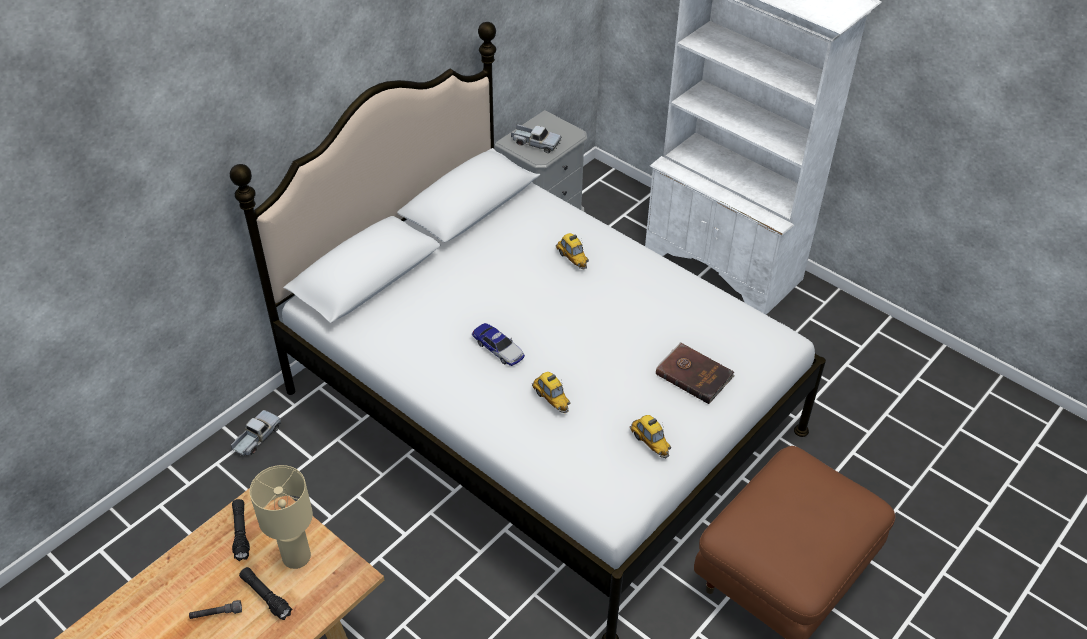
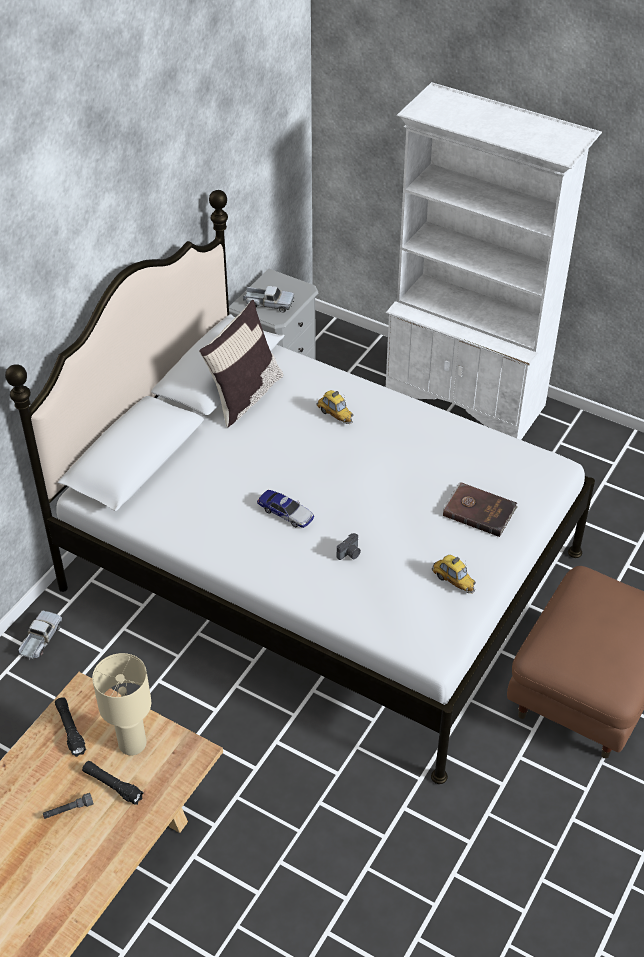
camera: 10 degrees left, 0 degrees up
(488, 229) = (244, 397): none -> pillow
(551, 399) = (350, 554): toy car -> camera

